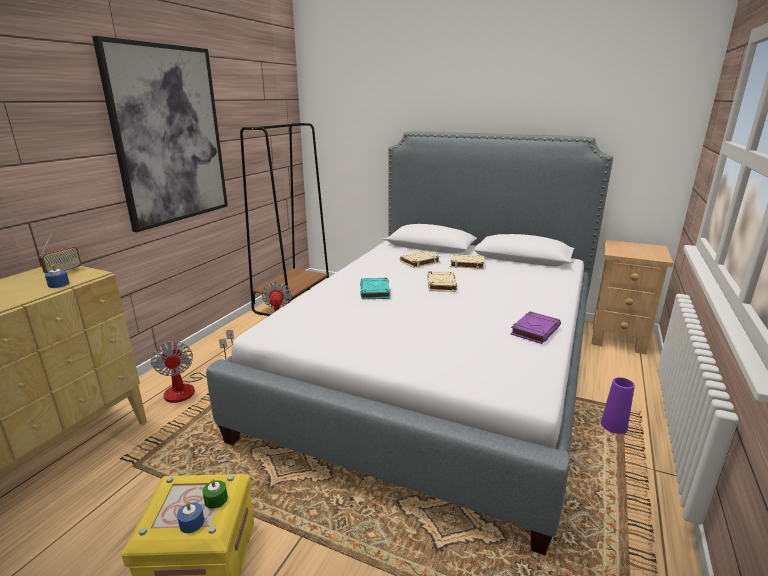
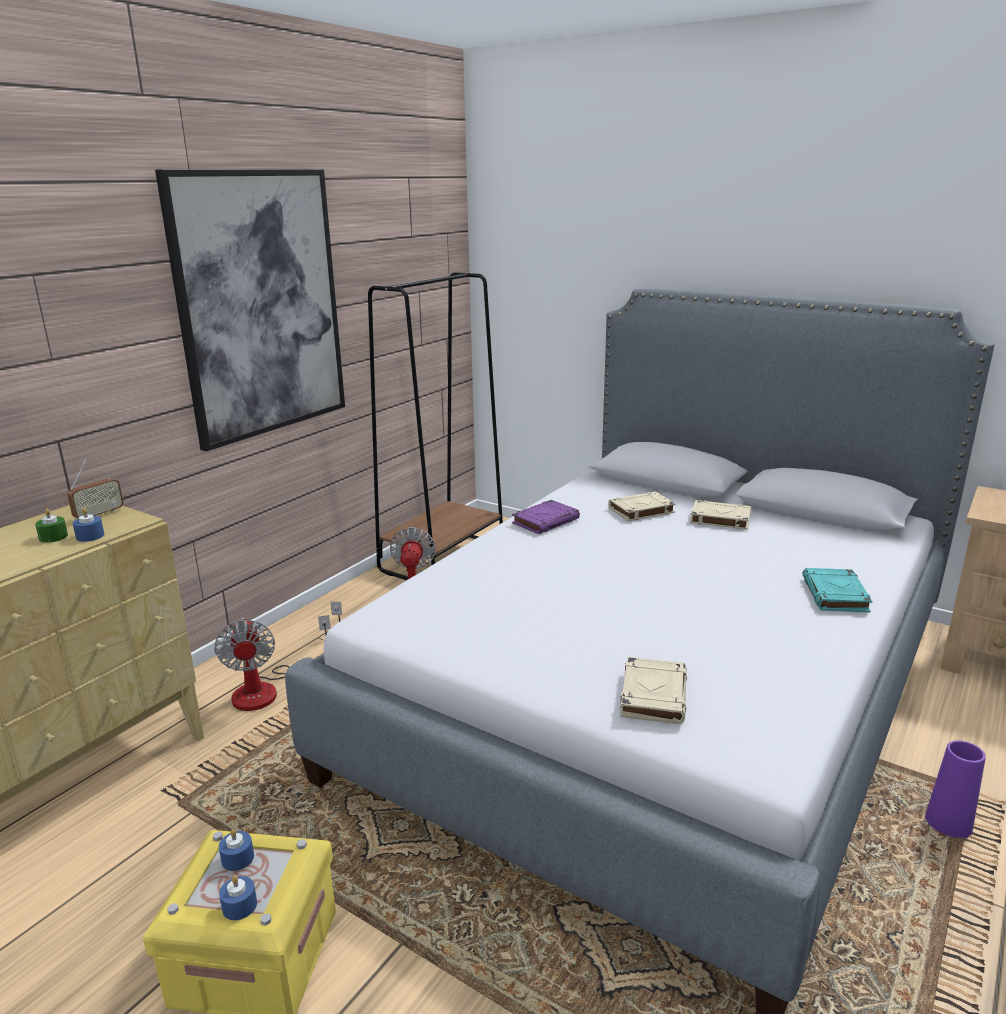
camera: 10 degrees right, 0 degrees up
(186, 492) = (237, 858): none -> blue candle
(216, 499) = (277, 875): green candle -> green candle (53, 537)
(375, 291) = (555, 562): turquoise book -> turquoise book (835, 595)
(441, 284) = (667, 555): beige book -> beige book (653, 695)
(535, 330) = (806, 652): purple book -> purple book (546, 521)

